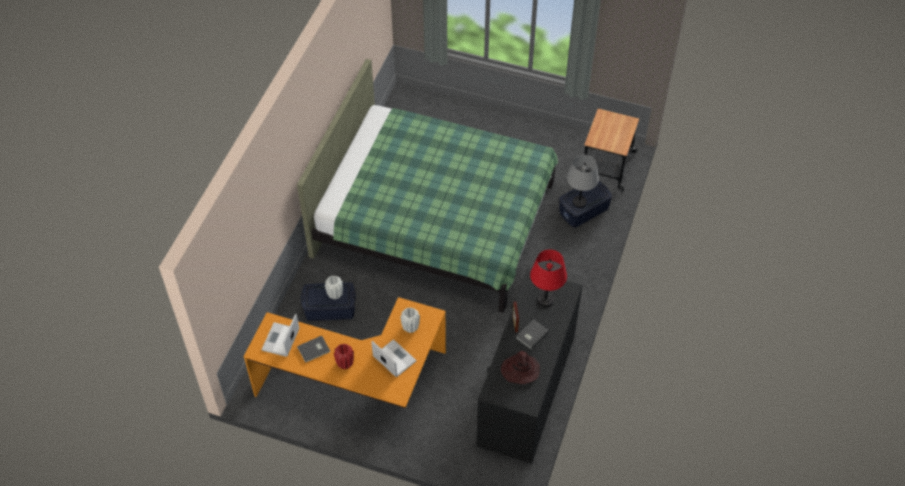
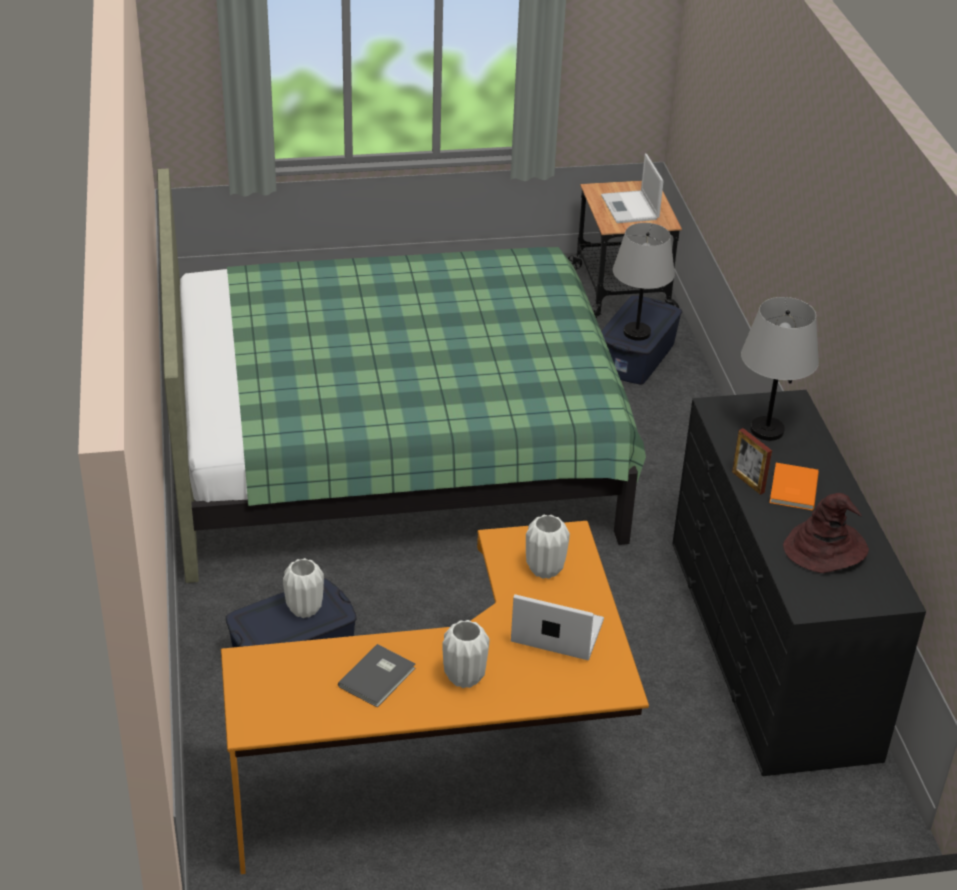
camera: 30 degrees left, 15 degrees down
(280, 340) = (291, 687): laptop -> laptop (630, 208)
(345, 364) = (465, 678): red vase -> white vase
(531, 334) = (792, 489): grey book -> orange book
(545, 300) = (766, 430): red table lamp -> grey table lamp

